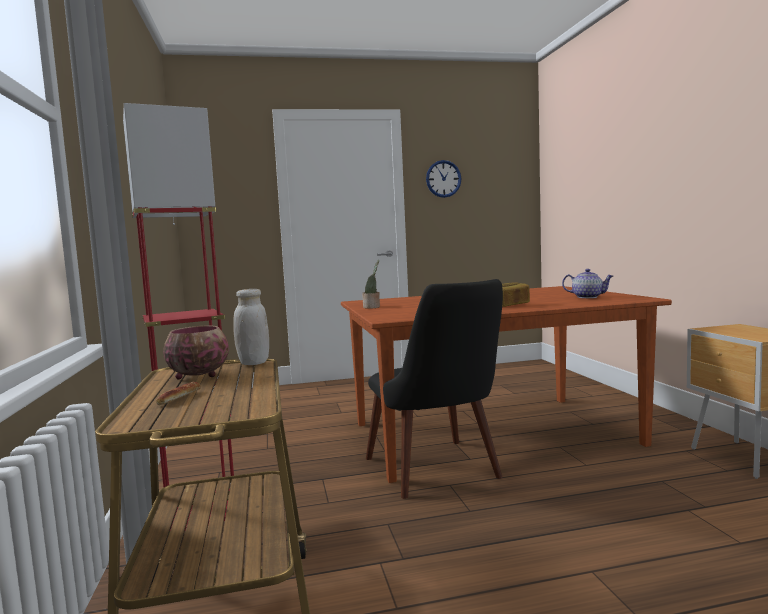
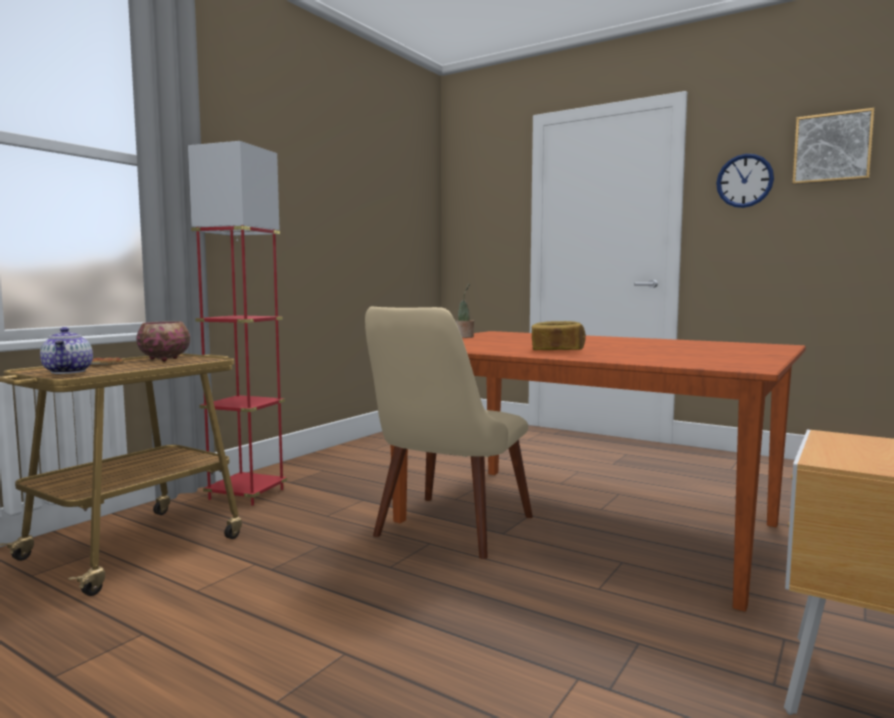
camera: 45 degrees right, 0 degrees up
(253, 362) = (212, 358): white jar -> none
(440, 474) = (445, 533): black chair -> beige chair
(491, 161) = (832, 148): none -> picture
(587, 297) = (703, 356): teapot -> teapot (69, 372)

